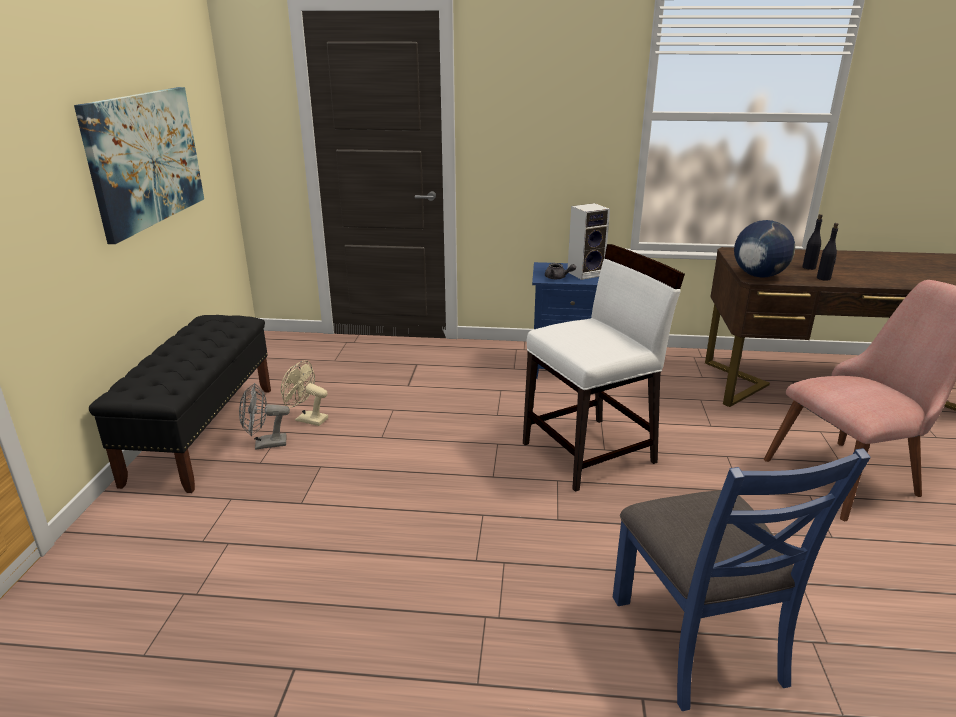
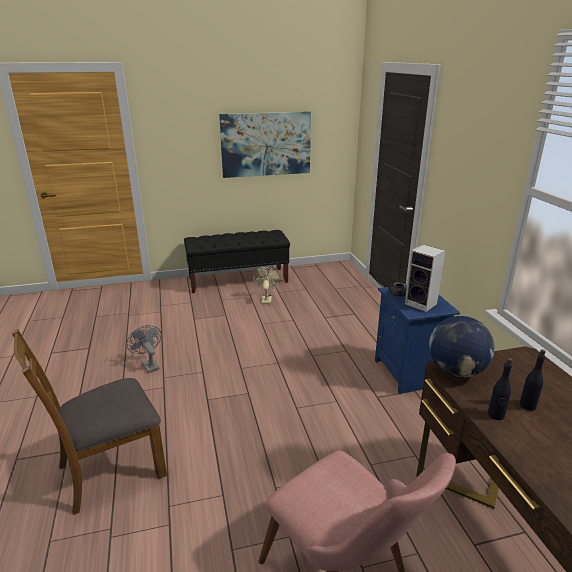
camera: 70 degrees right, 0 degrees up
(265, 444) = (237, 296): grey fan -> grey fan (148, 365)
(590, 452) = (288, 402): white chair -> none
(699, 639) = (110, 470): blue chair -> brown chair

